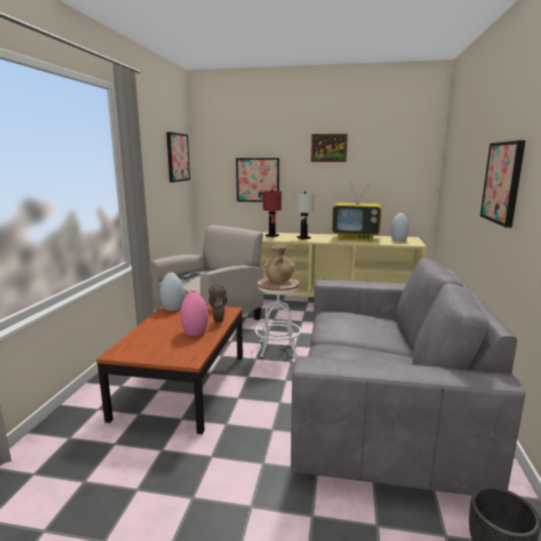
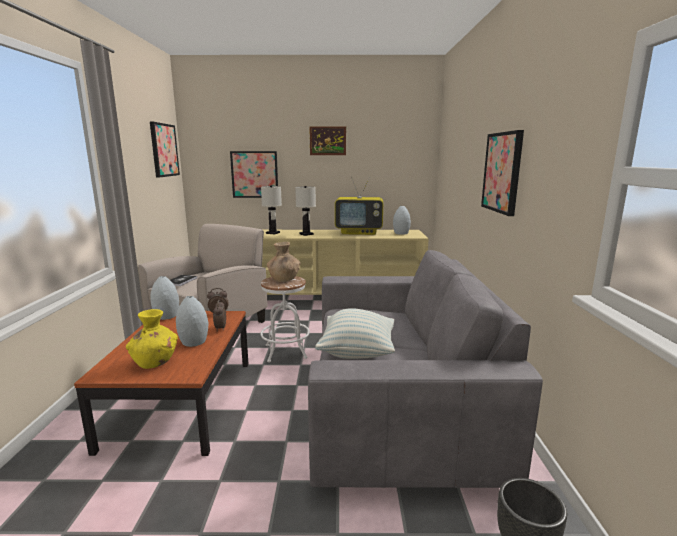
camera: 10 degrees left, 0 degrees up
(162, 347) = (155, 362): none -> yellow vase
(194, 332) = (193, 342): pink vase -> grey vase
(271, 236) = (272, 233): red table lamp -> white table lamp
(342, 352) = (357, 352): none -> pillow

